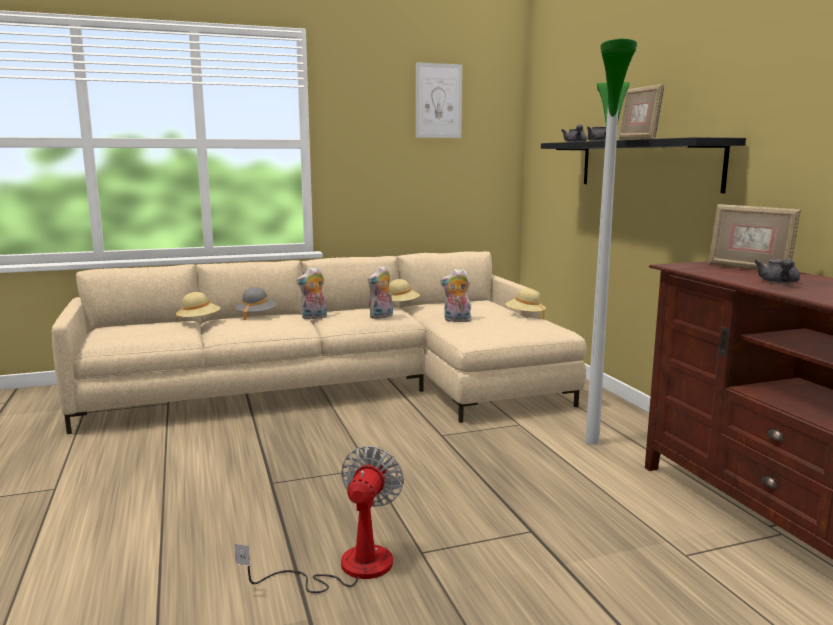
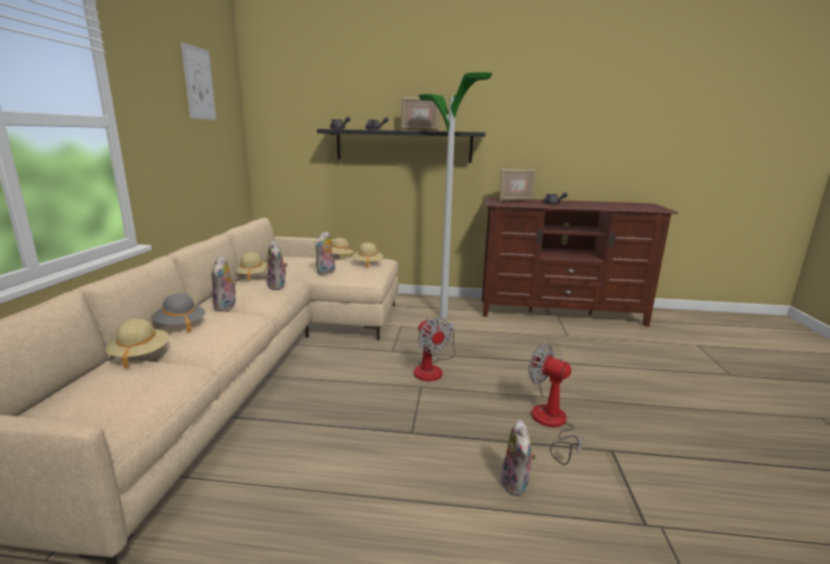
camera: 65 degrees left, 5 degrees up
(205, 557) = (517, 484): none -> plush toy
(421, 465) = (432, 368): none -> fan
(518, 326) = (367, 263): none -> beige hat

